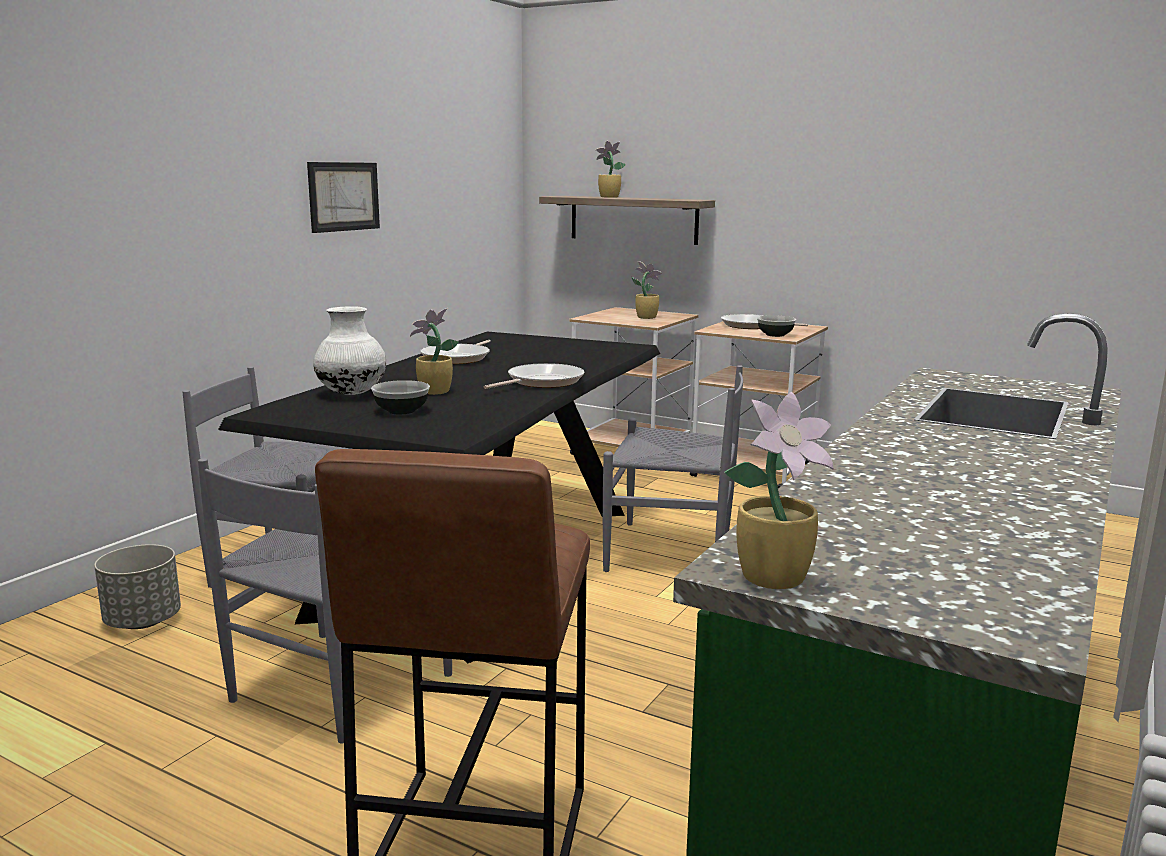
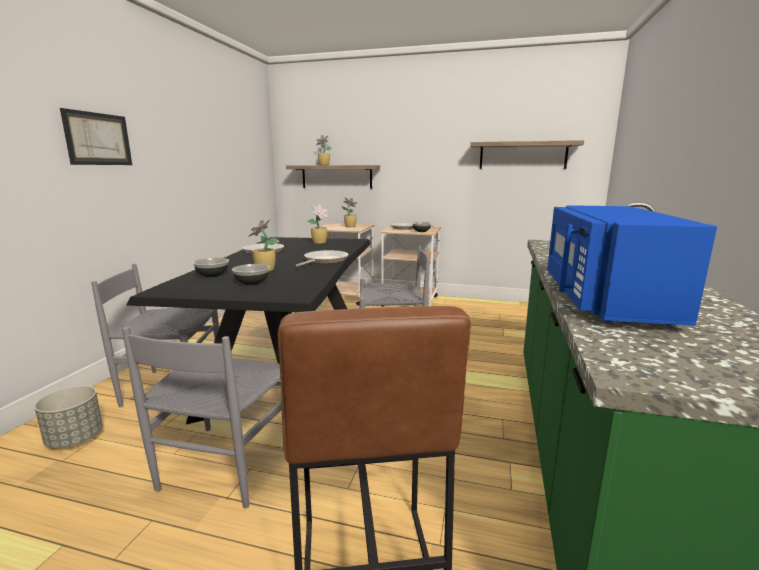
camera: 15 degrees left, 0 degrees up
(343, 196) = (180, 161): picture -> picture (98, 139)
(352, 394) = (213, 275): white vase -> bowl
(777, 578) = (661, 377): potted plant -> potted plant (320, 242)
(874, 480) = (603, 299): none -> blue microwave
(1003, 188) = (522, 155): none -> shelf

